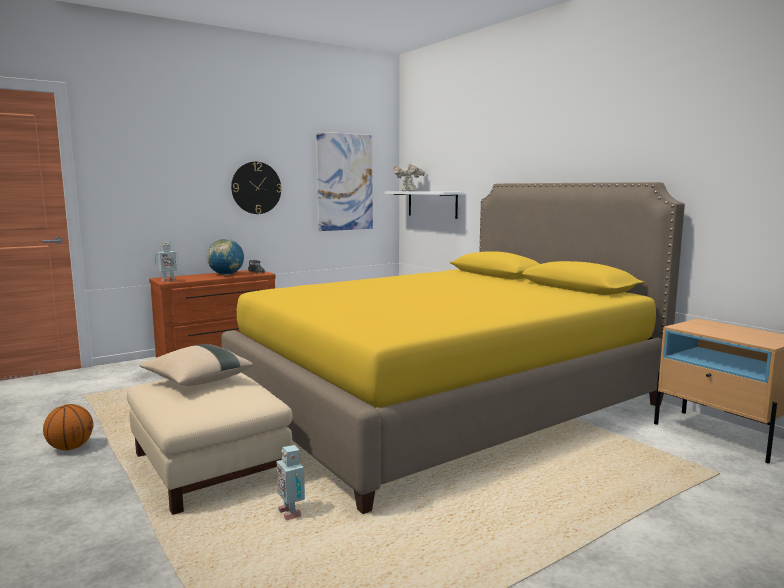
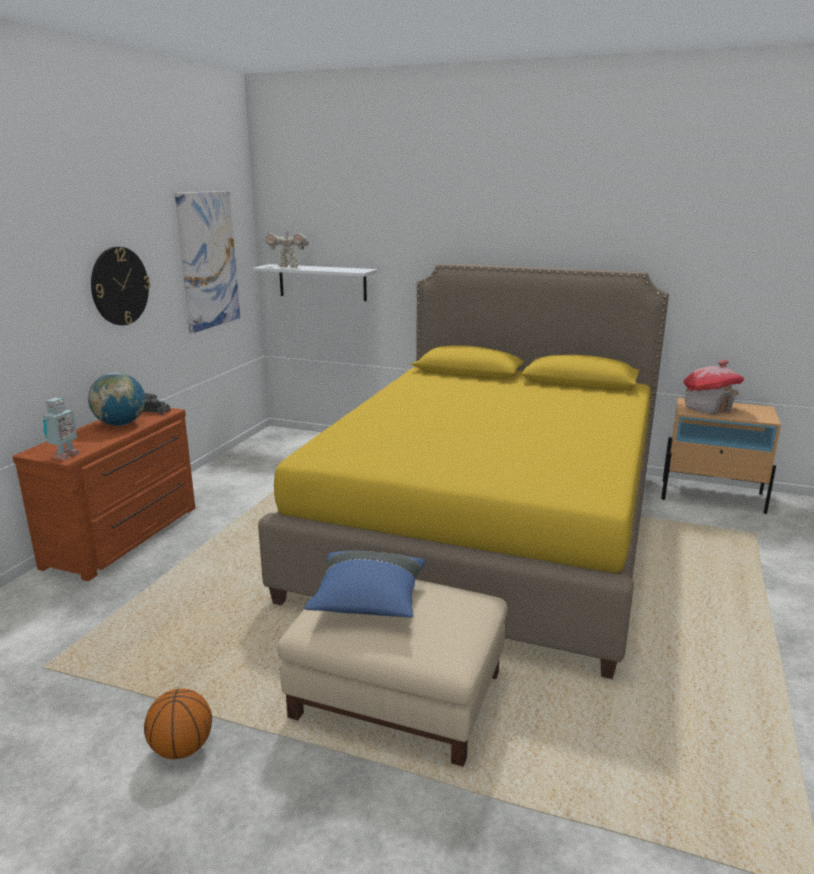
camera: 35 degrees left, 10 degrees up
(197, 381) = (368, 602): beige pillow -> blue pillow
(291, 513) = (557, 707): toy robot -> none
(712, 328) = (708, 408): none -> toy house

